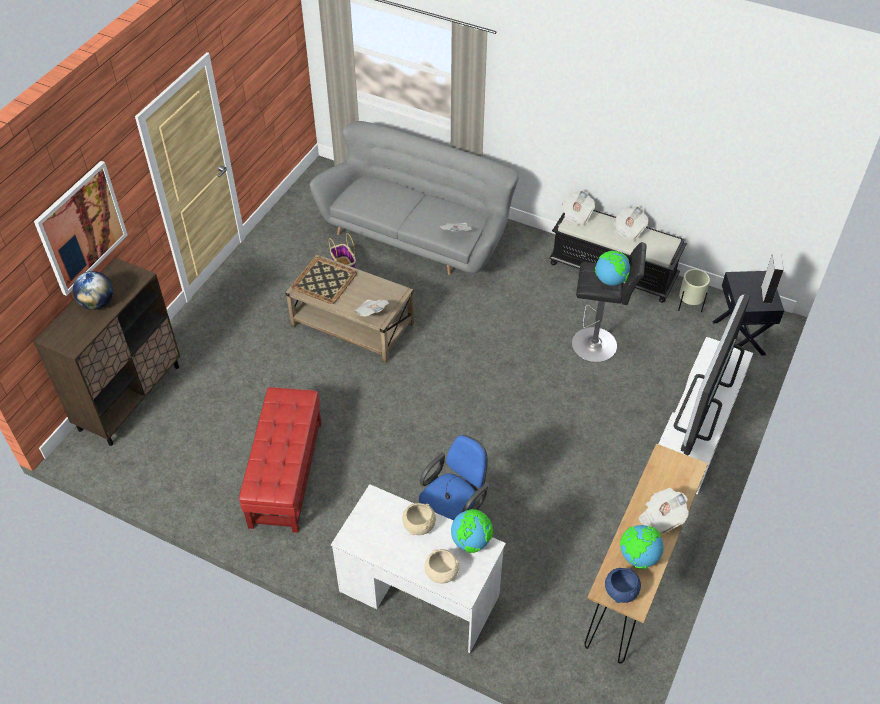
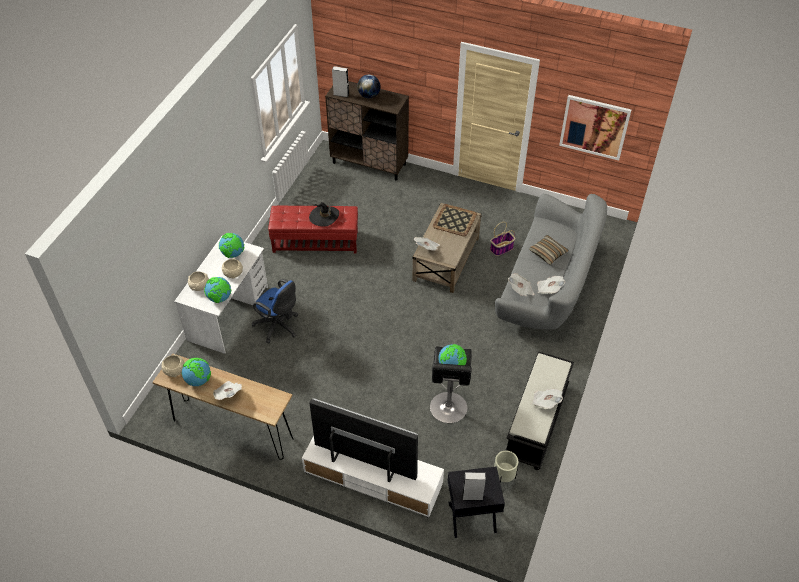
camera: 85 degrees right, 0 degrees up
(80, 338) = (341, 94): none -> grey speaker
(81, 227) = (394, 59): picture -> picture (594, 127)
(284, 426) = (324, 217): none -> black hat
(377, 526) = (233, 254): none -> globe
(398, 203) = (547, 253): none -> pillow
(575, 216) = (556, 364): newspaper -> newspaper (549, 289)
(621, 590) = (174, 370): blue bowl -> beige bowl

